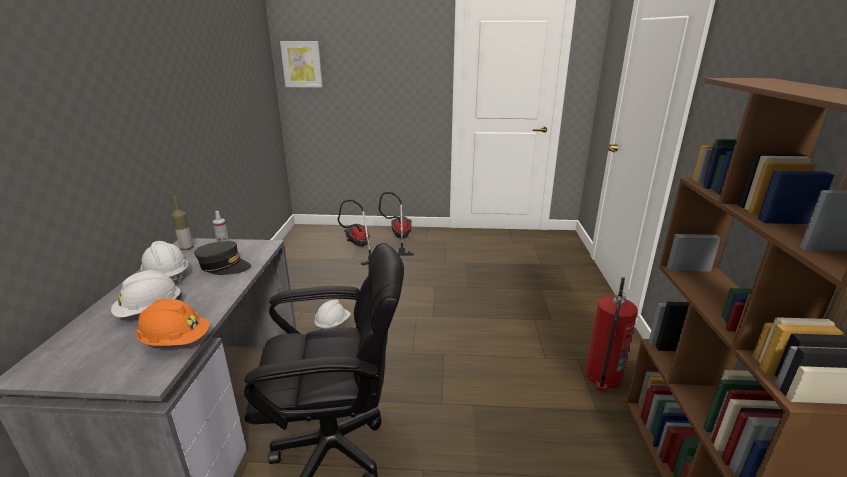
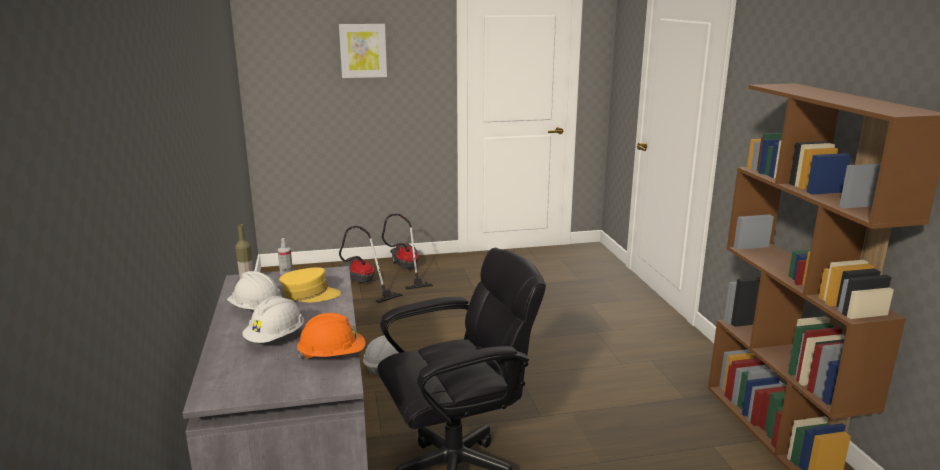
camera: 15 degrees left, 5 degrees down
(224, 266) = (310, 294): grey cap -> yellow cap
(302, 64) = (275, 67): picture -> picture (363, 50)
(602, 376) = (680, 371): fire extinguisher -> none

